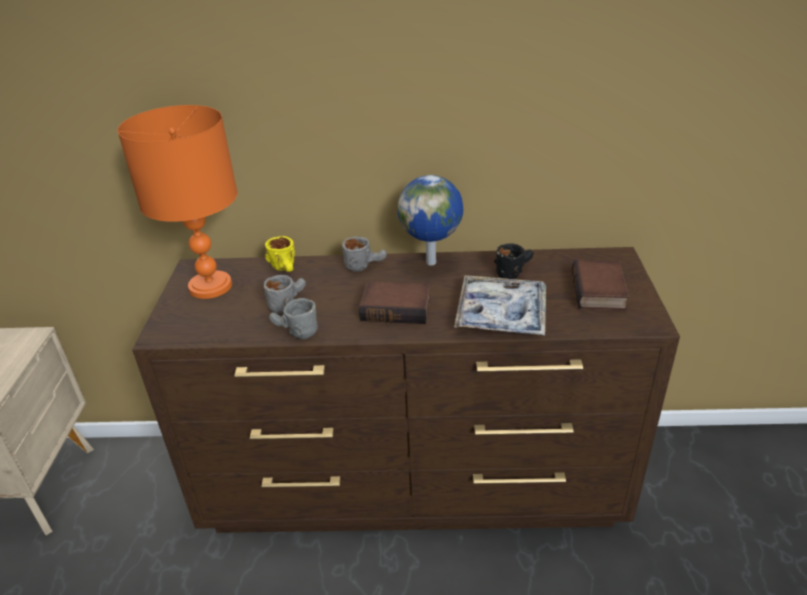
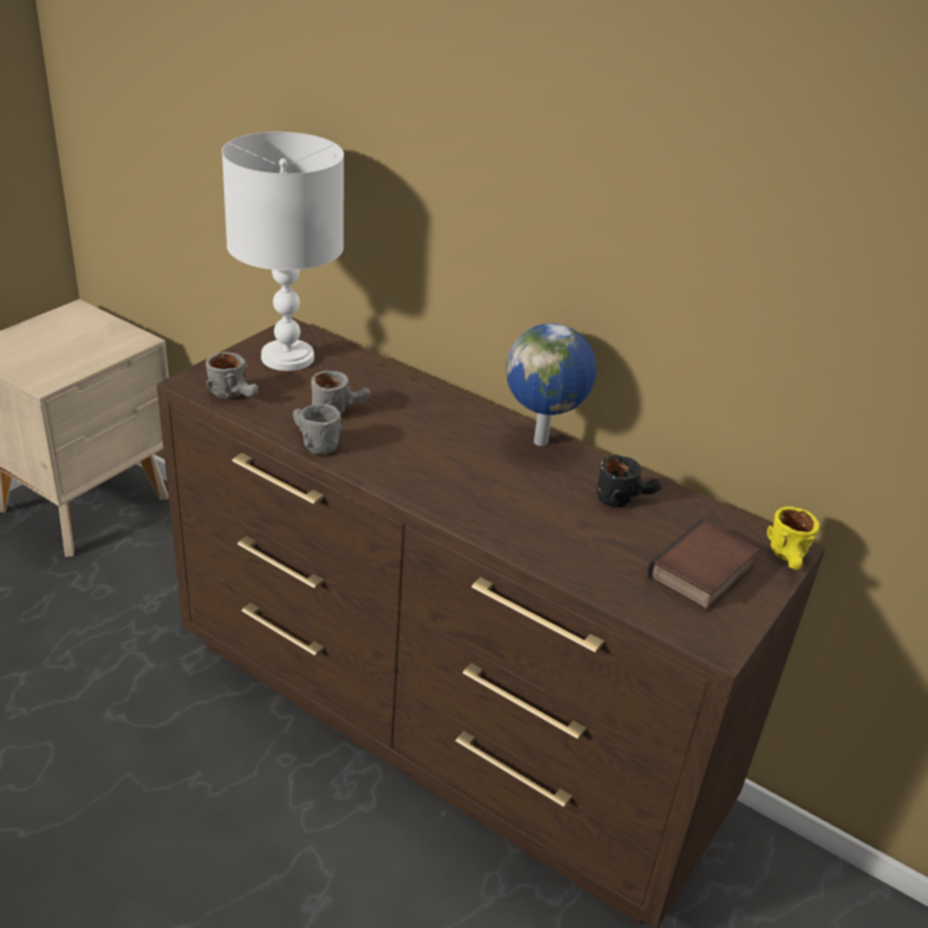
camera: 30 degrees right, 0 degrees up
(210, 285) = (288, 357): orange table lamp -> white table lamp
(287, 269) = (379, 375): yellow mug -> yellow mug (790, 560)
(365, 265) = (464, 410): grey mug -> grey mug (236, 395)
(397, 307) = (443, 471): book -> none
(501, 314) = (547, 536): tray -> none

